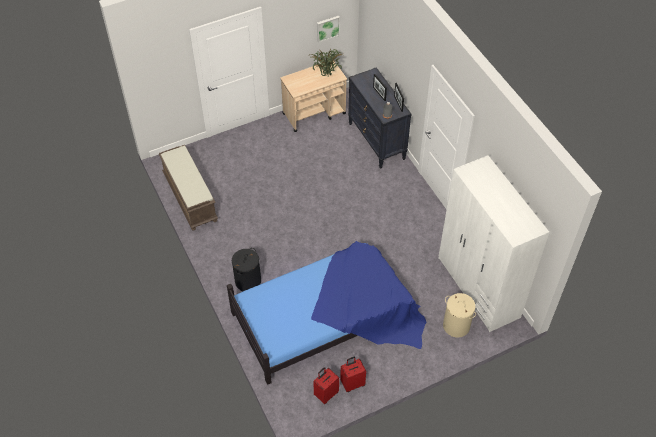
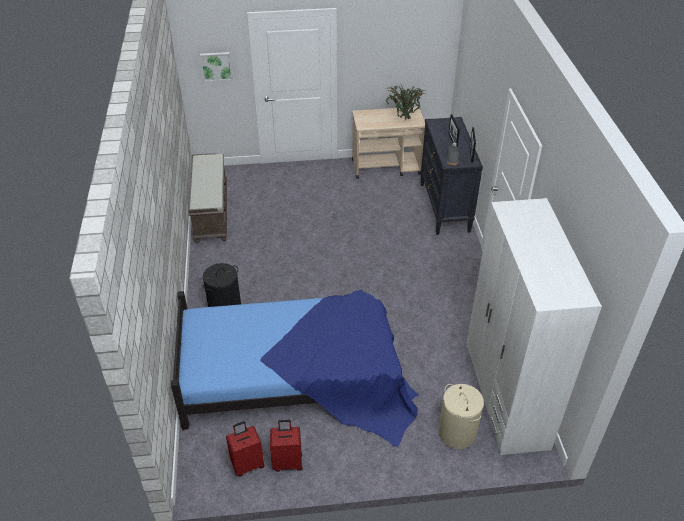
camera: 20 degrees right, 10 degrees down
(327, 28) = (416, 63): picture -> picture (216, 66)

